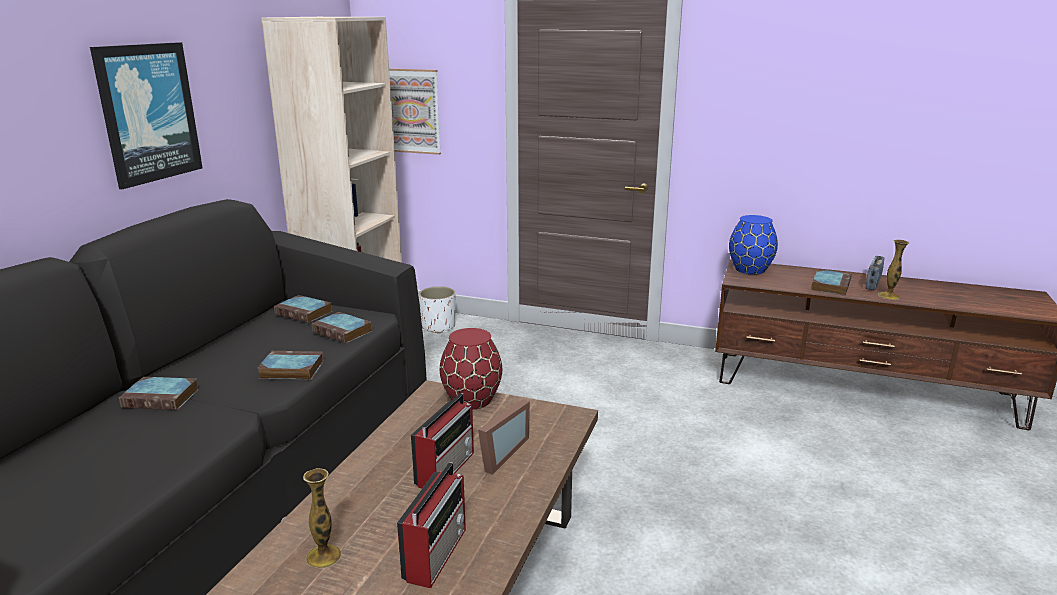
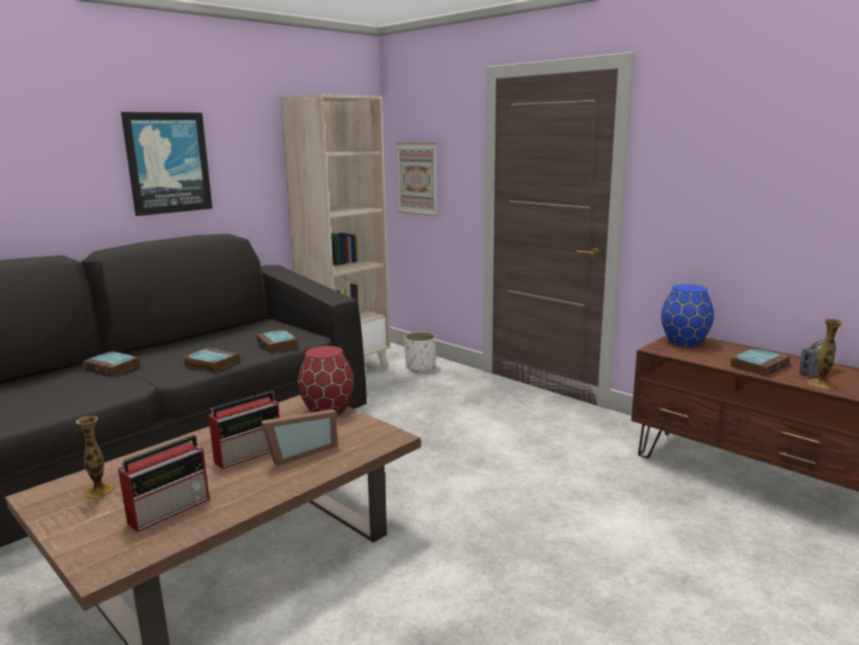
camera: 25 degrees right, 5 degrees down
(305, 313) = (268, 329): book -> none

